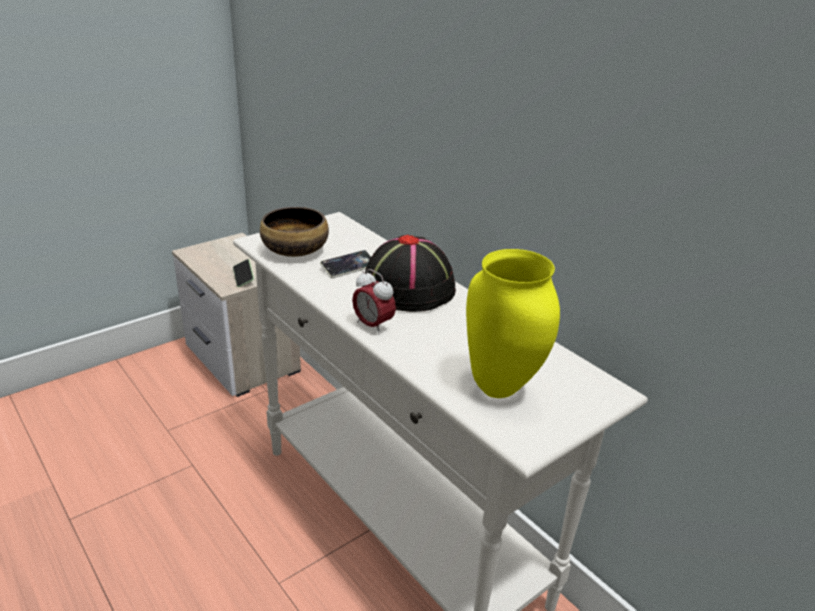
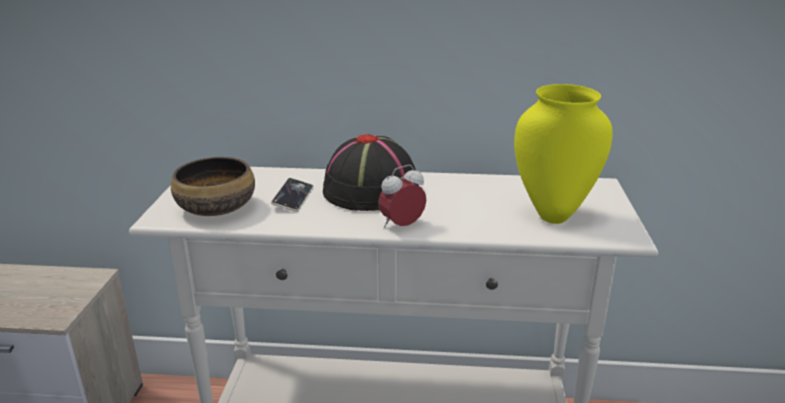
camera: 45 degrees left, 5 degrees down
(243, 278) = (61, 301): phone -> none
(373, 326) = (402, 225): alarm clock -> alarm clock turned 150 degrees clockwise

